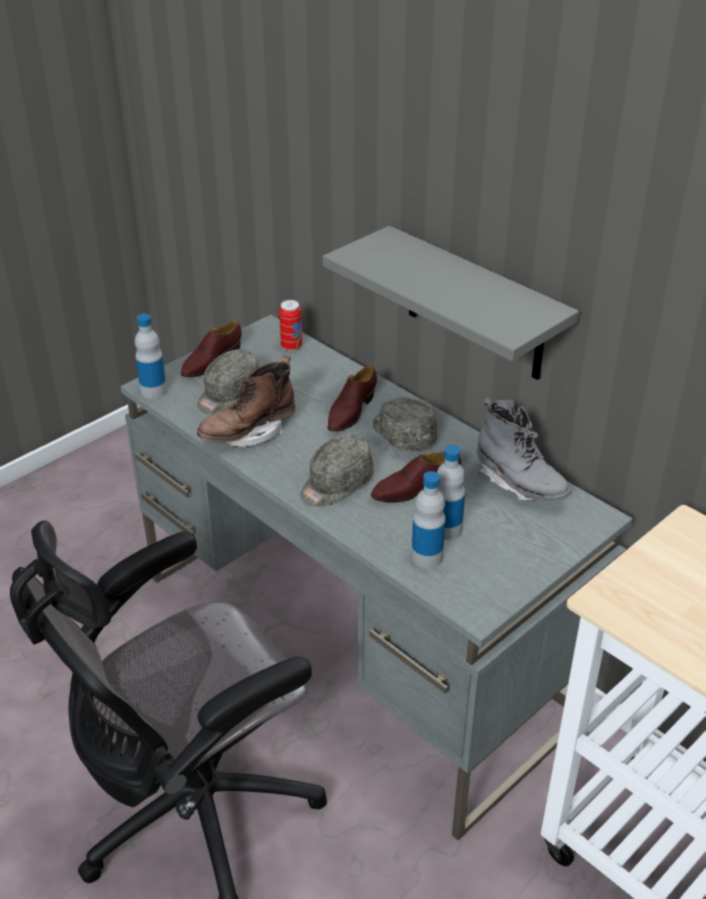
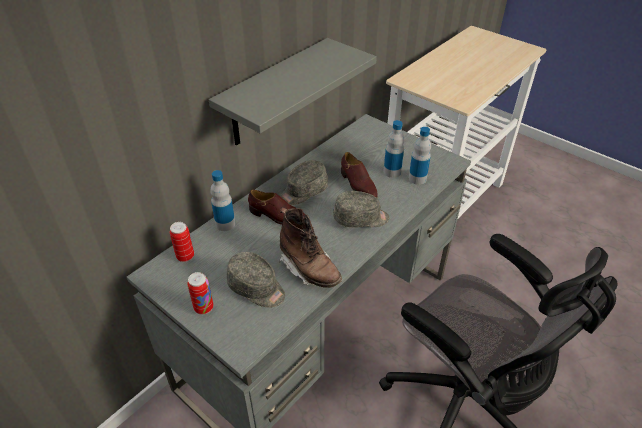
camera: 95 degrees left, 5 degrees up
(153, 391) = (250, 343): bottle -> bottle (225, 224)
(211, 361) = (204, 308): brown shoe -> can
(335, 484) = (361, 218): grey cap -> grey cap turned 45 degrees counterclockwise
(519, 484) = (346, 146): grey boot -> none

